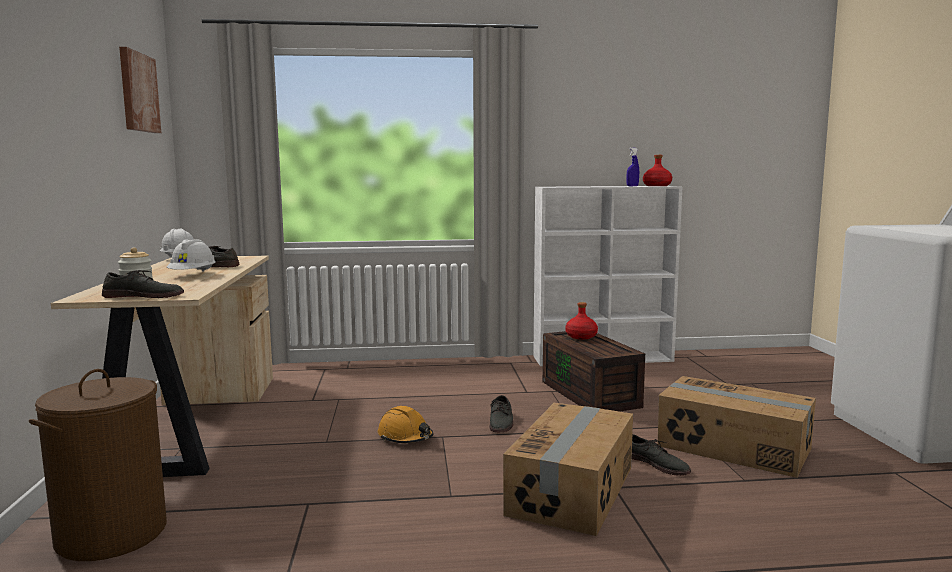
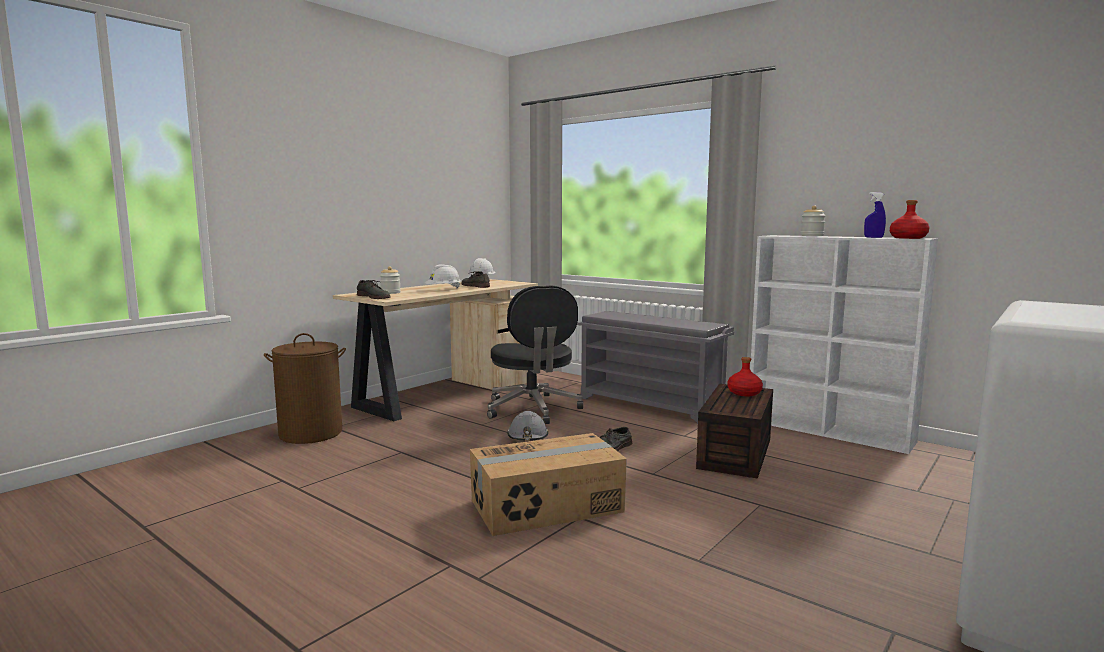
camera: 45 degrees right, 0 degrees up
(138, 92) = (461, 162): picture -> none
(344, 409) = (533, 409): none -> black office chair
(405, 437) = (528, 437): orange hard hat -> grey hard hat
(442, 373) = (651, 405): none -> grey shoe rack
(578, 186) = (812, 236): none -> jar
(656, 464) = (653, 518): grey shoe -> none
(733, 448) = (759, 537): cardboard box -> none

